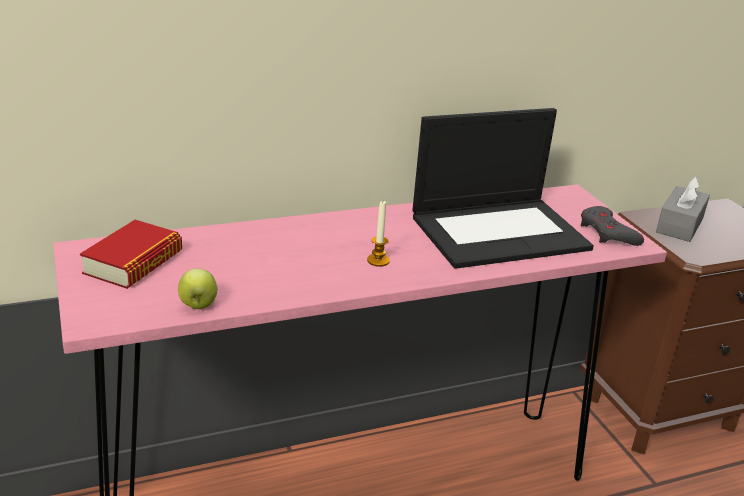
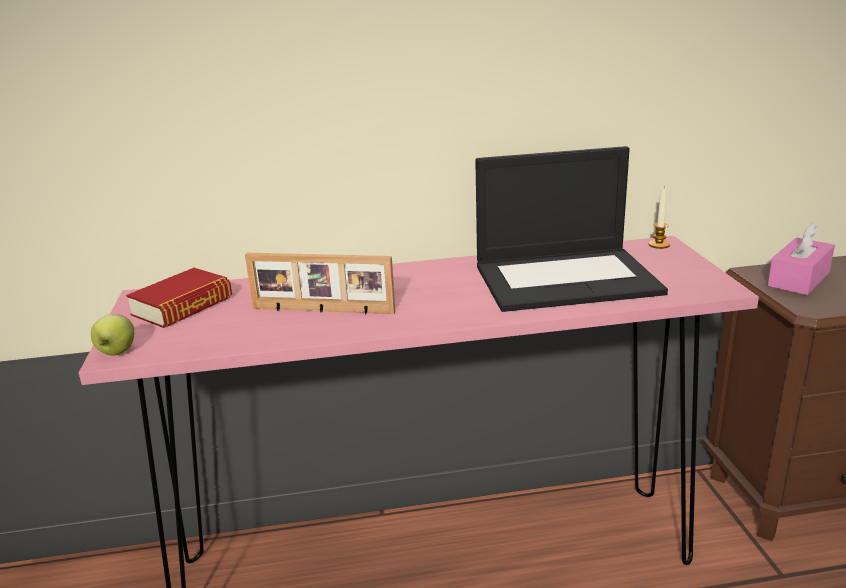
camera: 15 degrees right, 5 degrees down
(198, 305) = (222, 342): apple -> apple (117, 352)
(283, 268) = (322, 311): none -> picture frame
(378, 260) = (423, 305): candle -> candle (659, 245)
(607, 232) = (691, 278): grey game controller -> none
(679, 225) = (798, 279): grey tissue box -> pink tissue box

